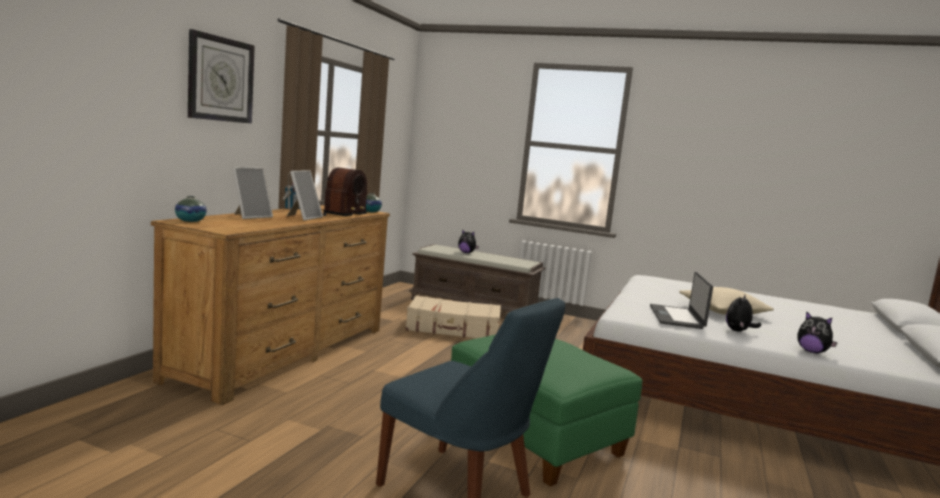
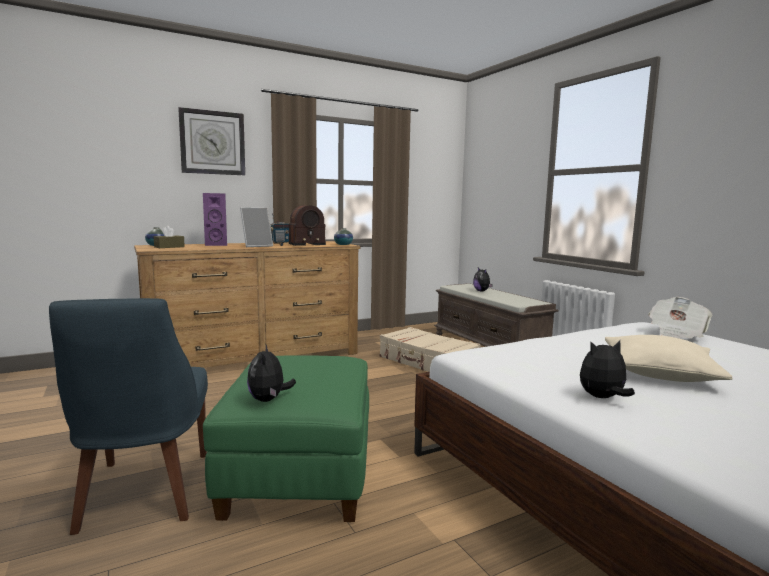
camera: 40 degrees right, 0 degrees up
(221, 223) = (169, 247): none -> brown tissue box
(250, 216) = (216, 245): picture frame -> purple speaker
(677, 317) = (541, 367): laptop -> none
(678, 282) = (676, 333): none -> newspaper
(812, 352) = (680, 452): plush toy -> plush toy (269, 400)

